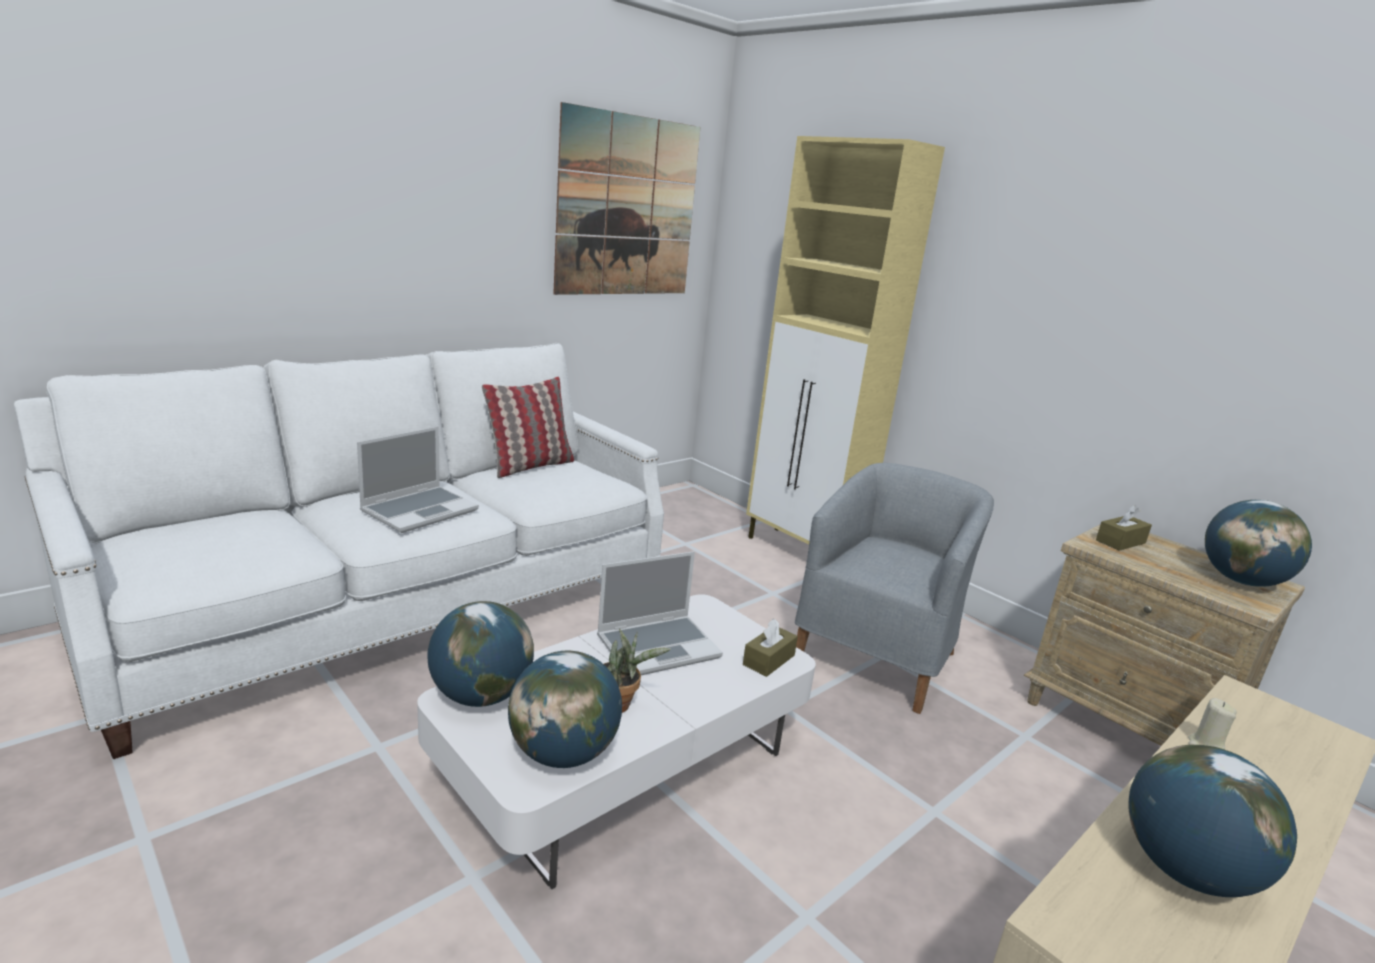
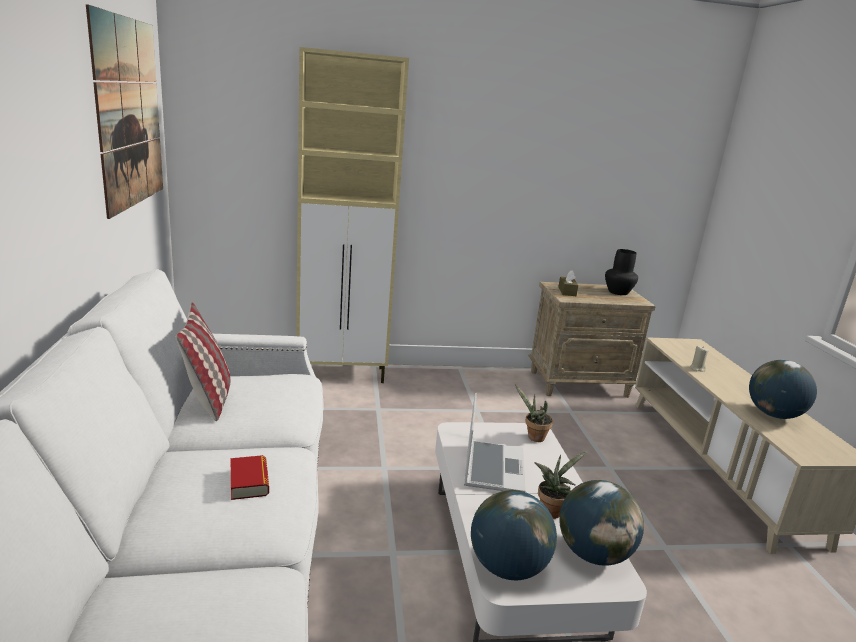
camera: 55 degrees left, 0 degrees up
(420, 510) = (249, 482): laptop -> book
(768, 660) = (533, 437): brown tissue box -> potted plant
(878, 654) = (475, 411): grey armchair -> none
(1240, 581) = (617, 292): globe -> black vase

